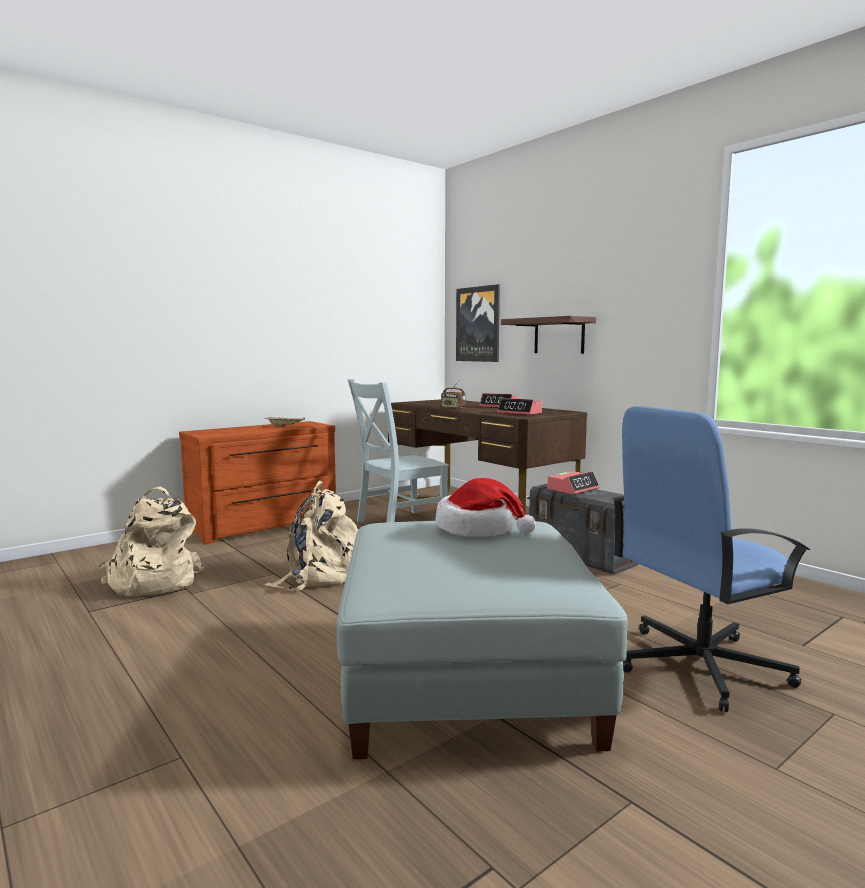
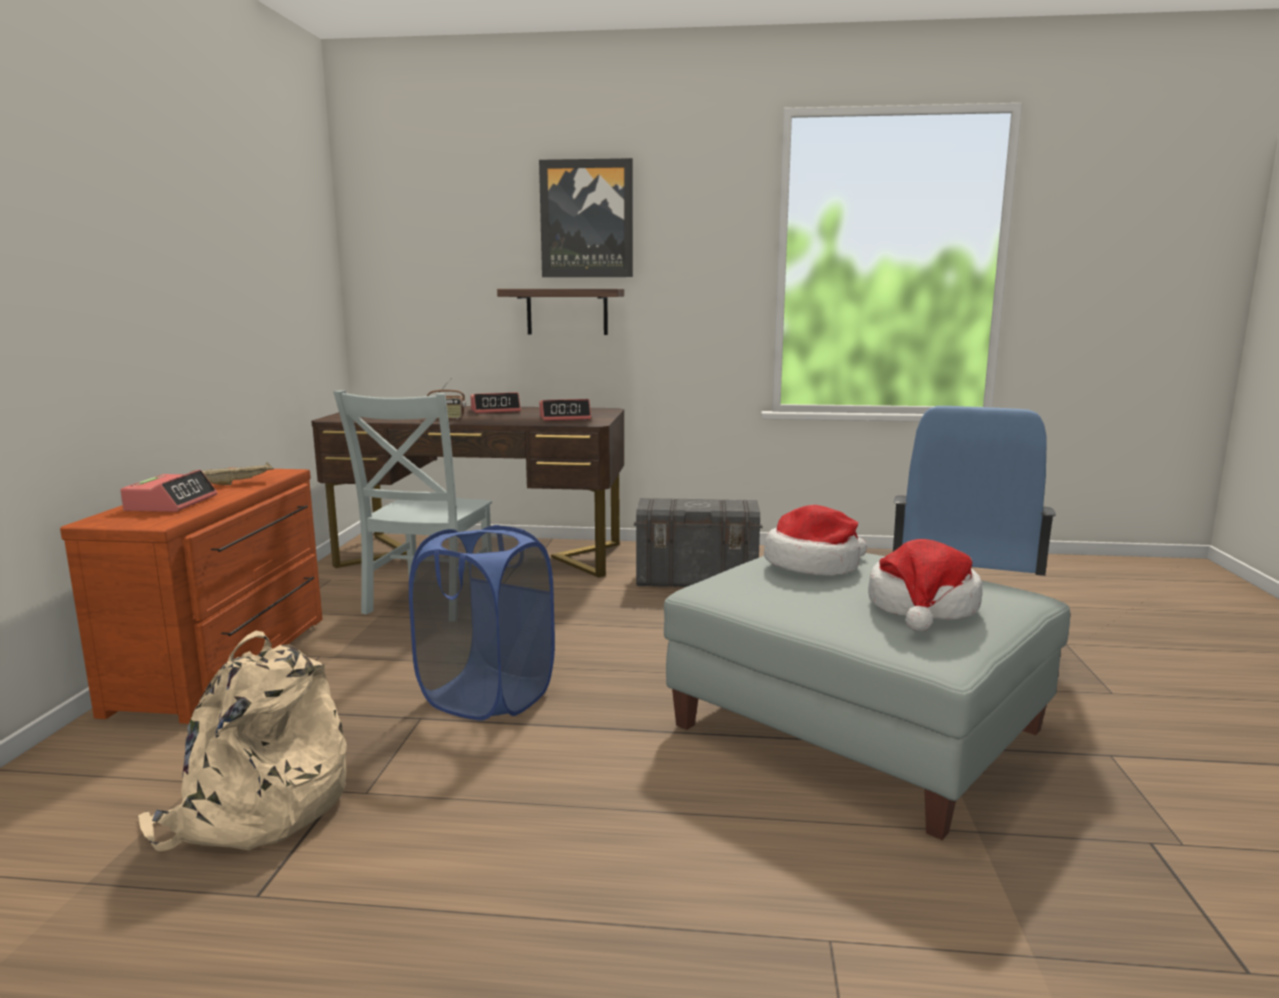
camera: 45 degrees left, 5 degrees up
(320, 575) = (487, 696): beige backpack -> blue laundry basket
(449, 568) = (923, 607): none -> hat
(478, 324) = (417, 292): picture -> picture (587, 219)
(573, 489) = (681, 504): alarm clock -> alarm clock (171, 503)

